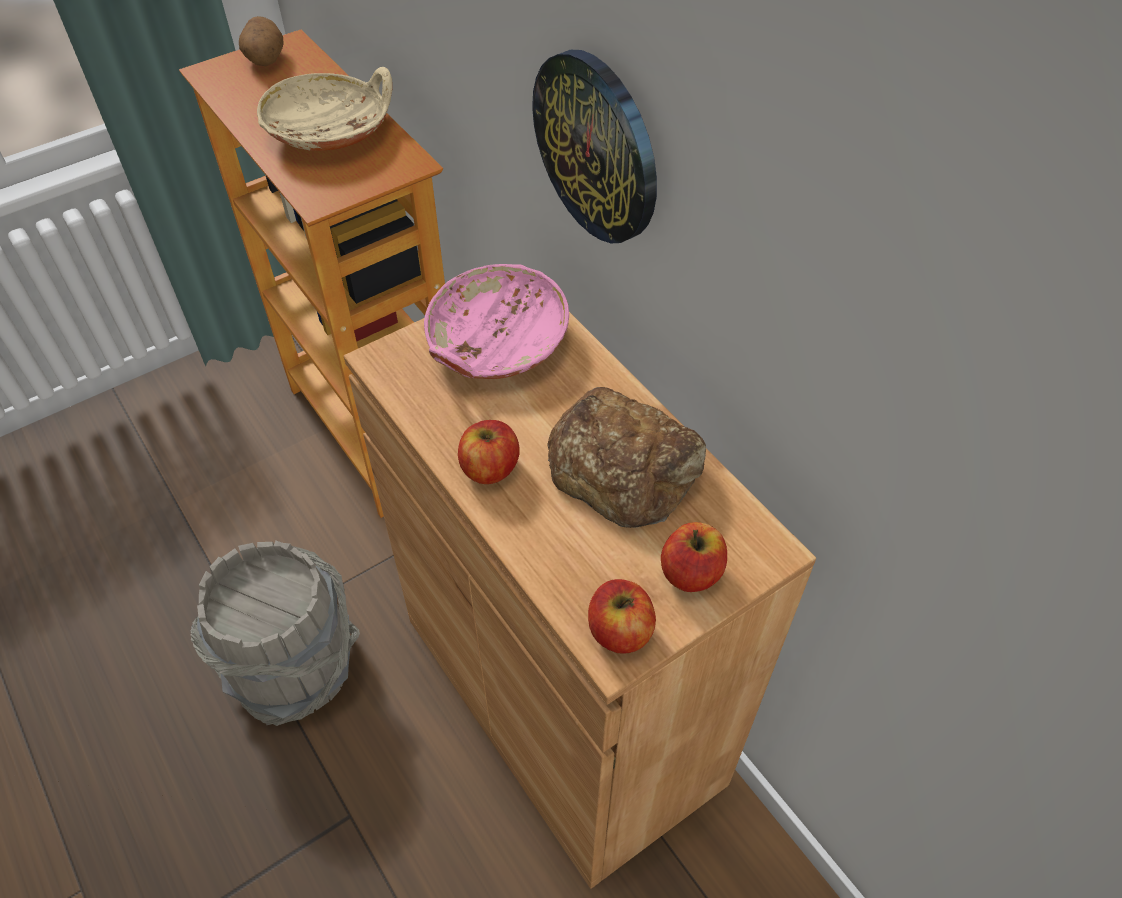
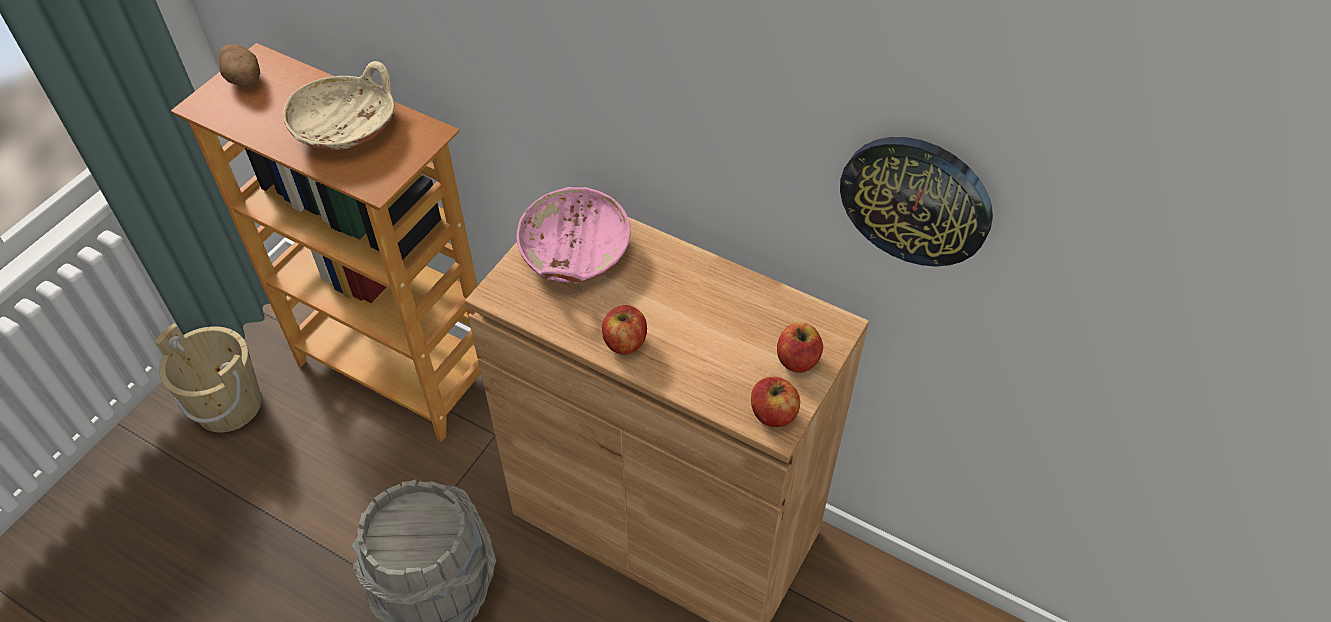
camera: 25 degrees left, 0 degrees up
(211, 406) = (228, 405): none -> beige bucket
(597, 147) = (626, 88): wall clock -> wall clock (916, 200)
(624, 466) = (715, 306): bread -> none

